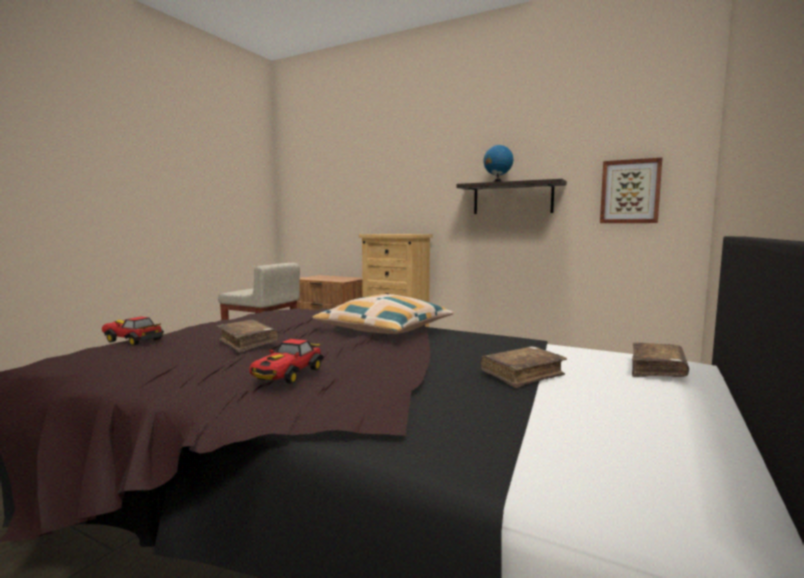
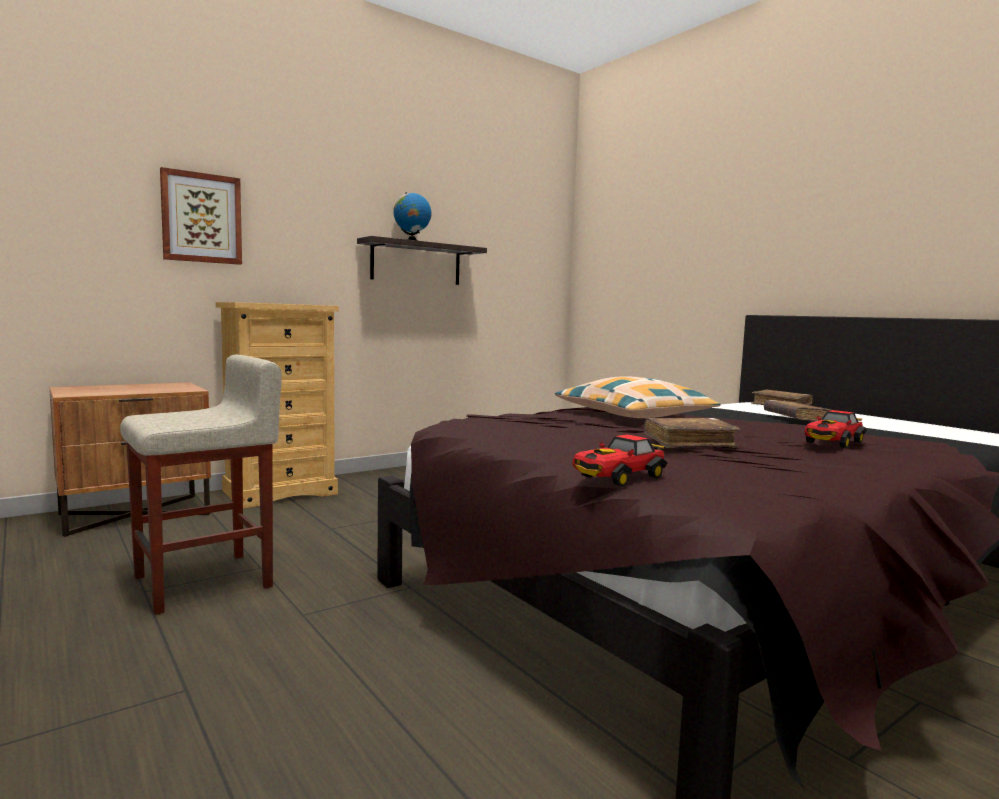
camera: 65 degrees left, 0 degrees up
(287, 375) = (833, 443): toy car -> toy car turned 90 degrees clockwise
(630, 191) = (520, 268): picture -> picture (201, 218)

